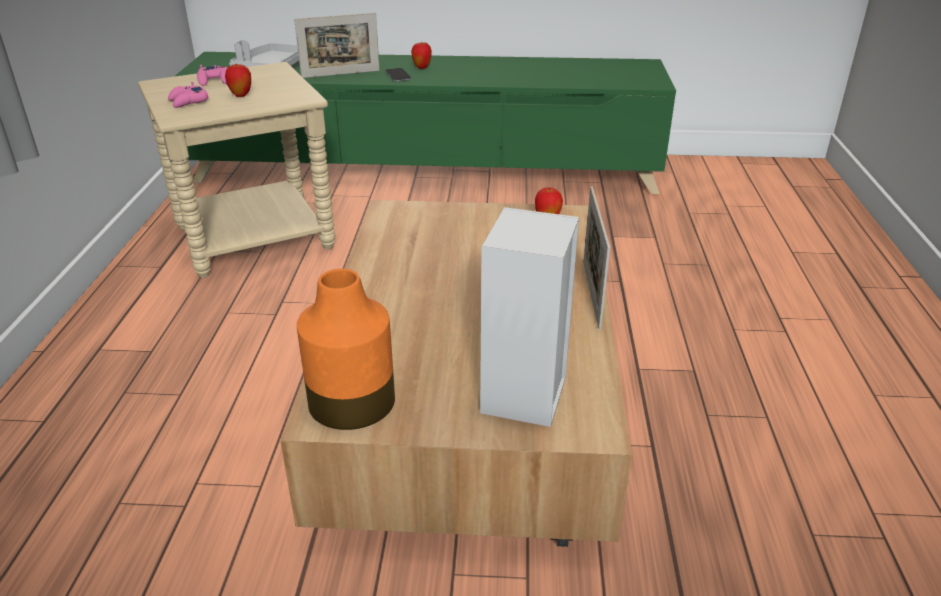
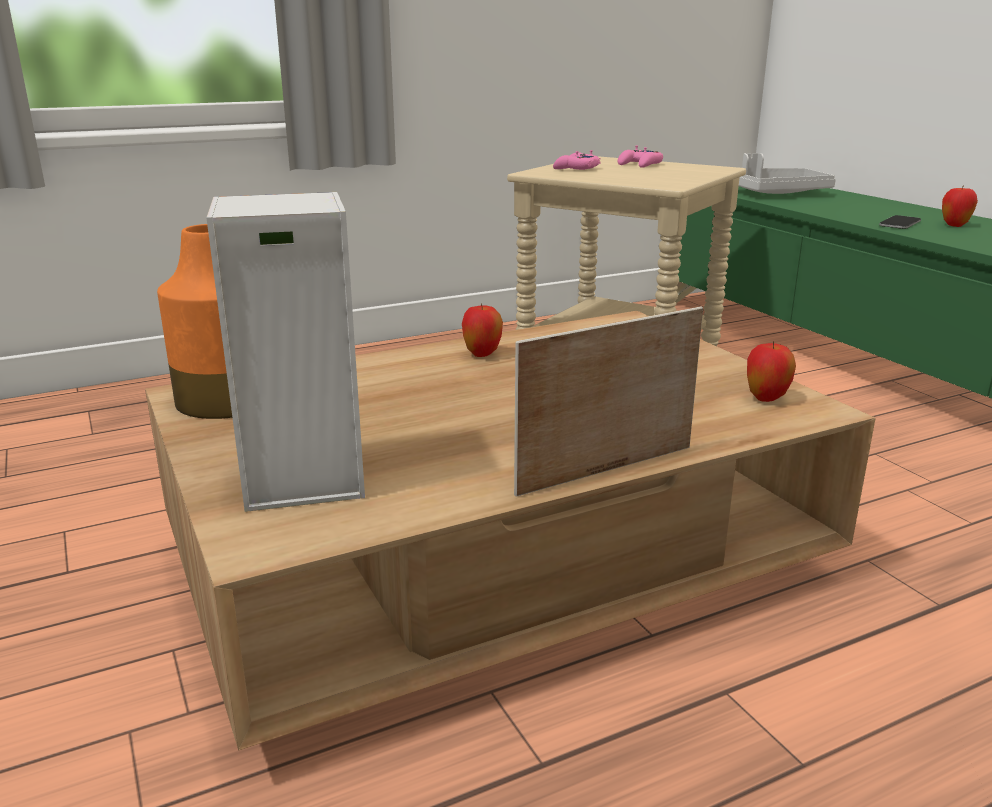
camera: 60 degrees right, 10 degrees down
(241, 95) = (625, 174): apple -> apple (482, 355)
(340, 74) = (836, 209): picture frame -> none

